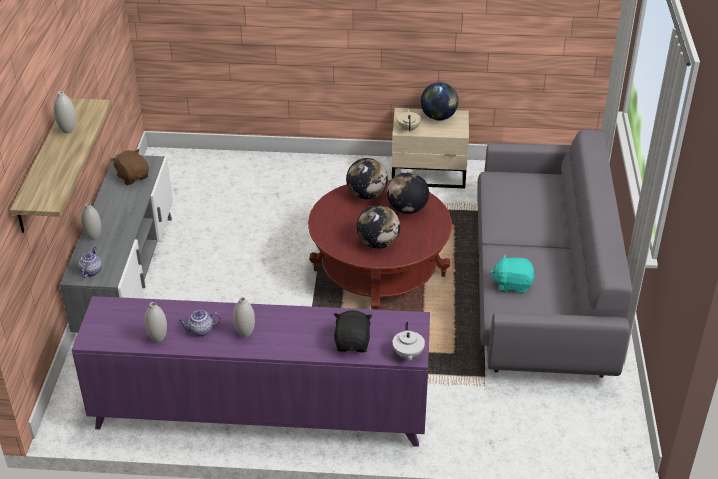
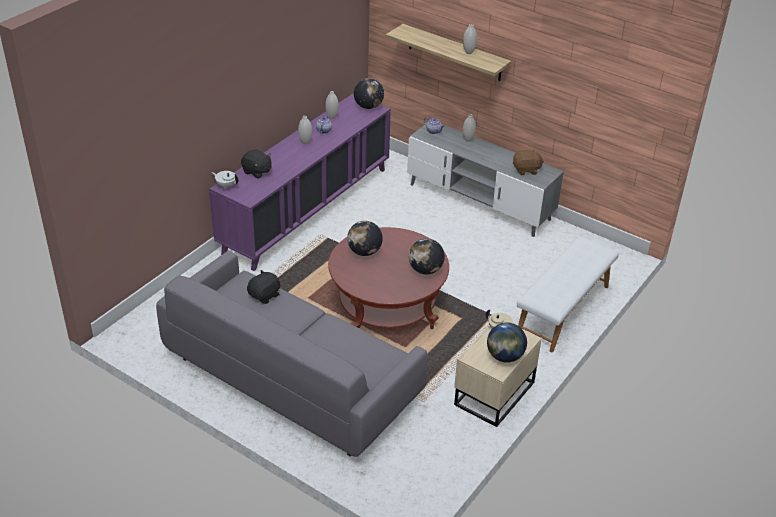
camera: 120 degrees right, 0 degrees up
(280, 168) = (564, 310): none -> white bench
(407, 209) = (390, 281): globe -> globe (368, 106)
(512, 284) = (265, 295): turquoise plush toy -> black plush toy

